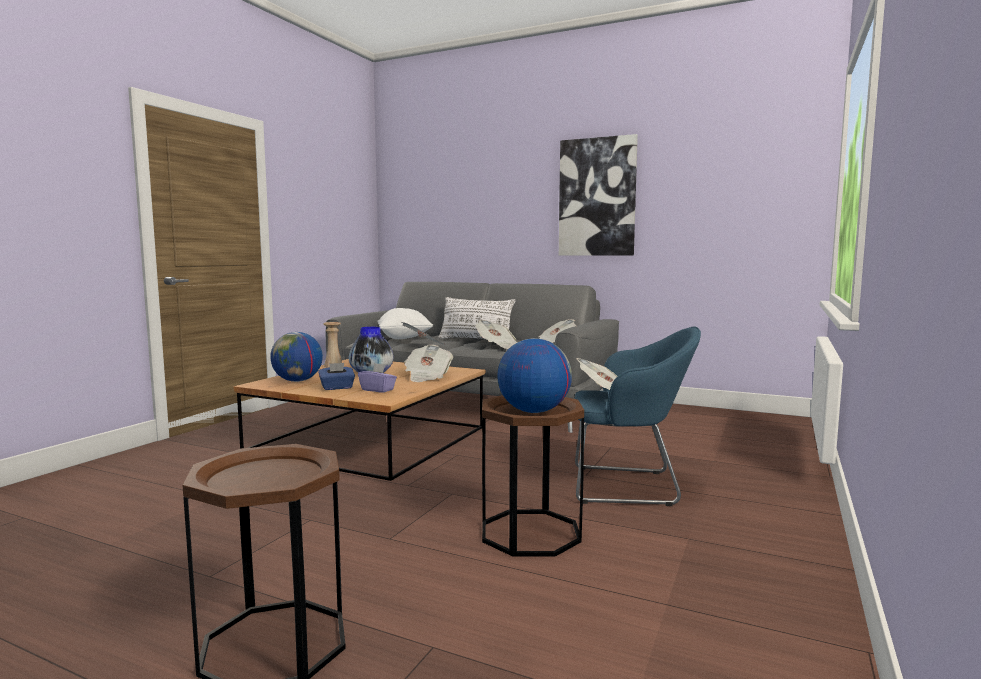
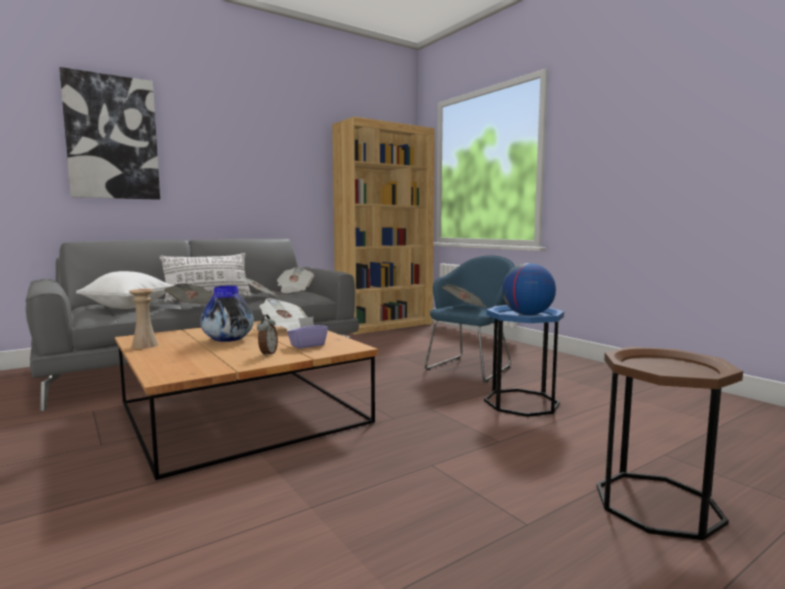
camera: 60 degrees left, 0 degrees up
(297, 381) = (193, 362): globe -> none
(337, 388) = (267, 354): blue tissue box -> alarm clock
(530, 532) = (521, 402): brown side table -> blue side table
(597, 197) = (273, 162): picture -> picture (112, 138)
(728, 416) = (385, 325): none -> brown bookcase

